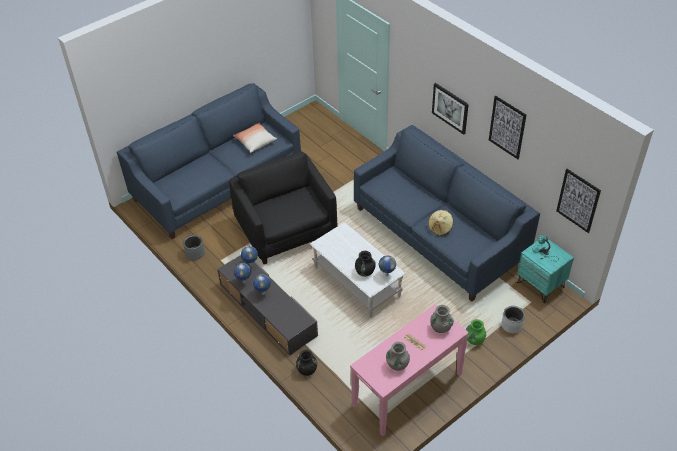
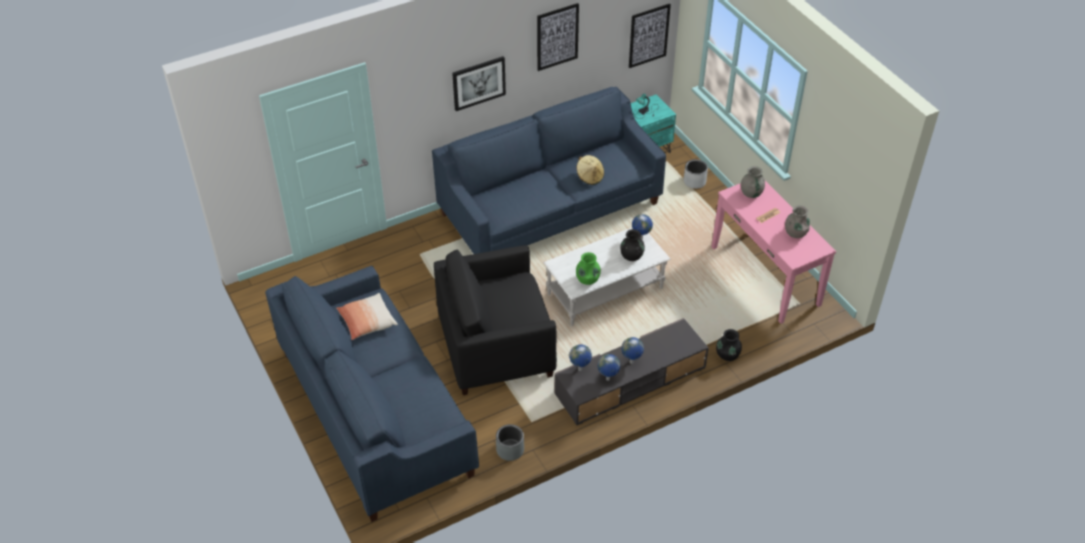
camera: 80 degrees left, 0 degrees up
(474, 339) = (708, 212): green vase -> green vase (587, 279)

